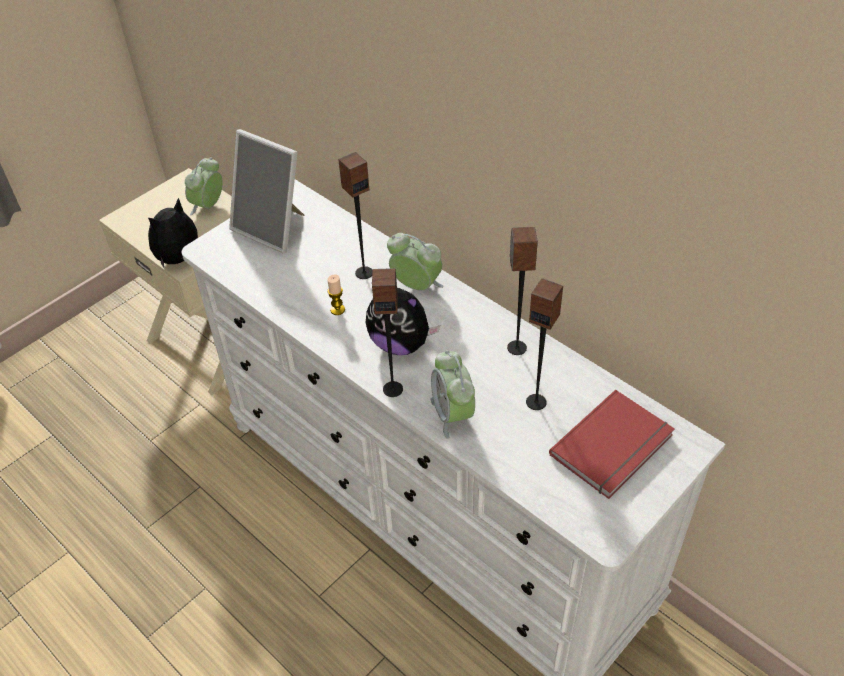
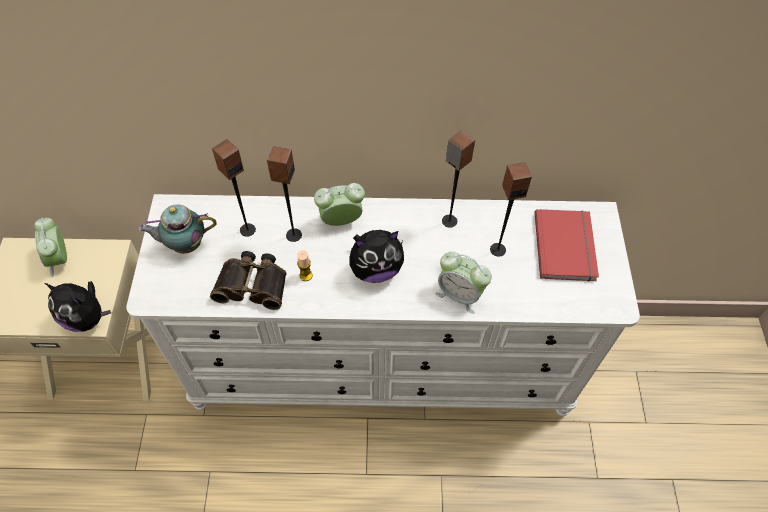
camera: 45 degrees left, 10 degrees up
(181, 259) = (87, 318): plush toy -> plush toy turned 60 degrees counterclockwise
(273, 228) = (185, 244): picture frame -> teapot
(290, 289) = (253, 284): none -> binoculars
(393, 389) = (405, 305): speaker -> speaker (247, 229)

